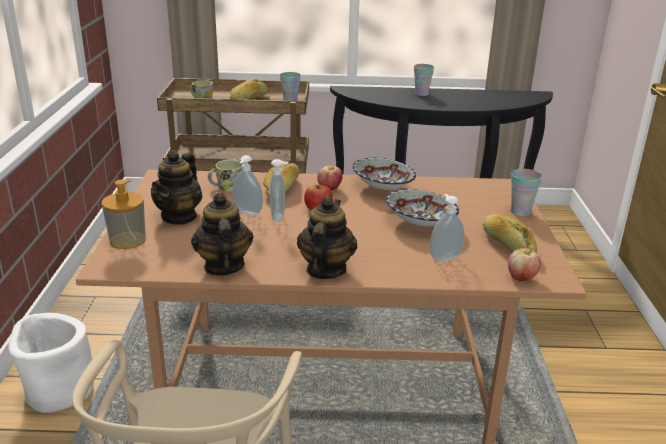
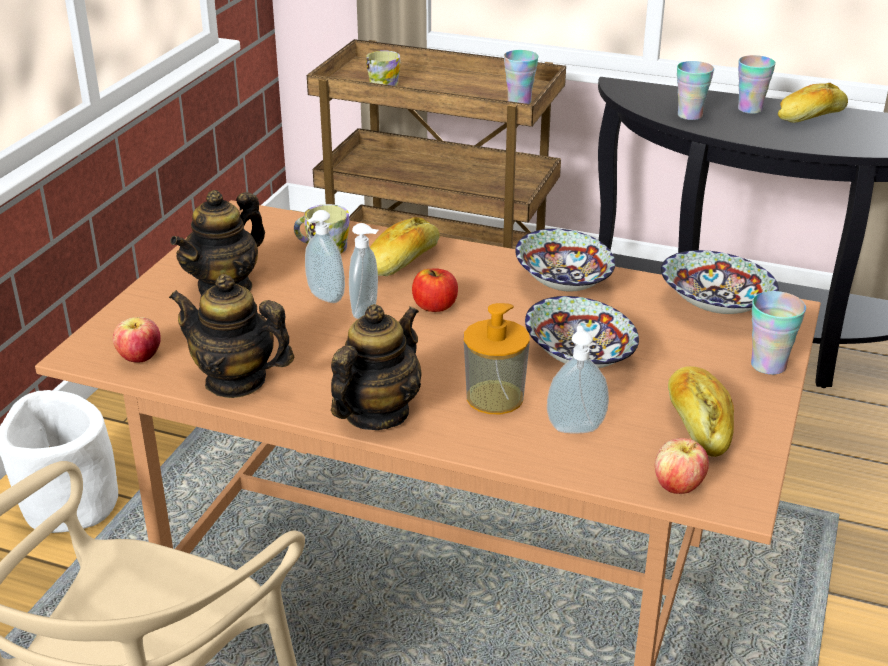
camera: 20 degrees right, 5 degrees up
(127, 240) = (133, 316): soap dispenser -> soap dispenser (494, 397)
(223, 266) = (236, 381): teapot -> teapot turned 75 degrees counterclockwise
(249, 98) = (457, 87): bread -> bread (811, 117)
(329, 189) = (476, 273): apple -> apple (140, 358)
(392, 99) = (689, 115): none -> cup
(472, 188) = (715, 306): none -> bowl

